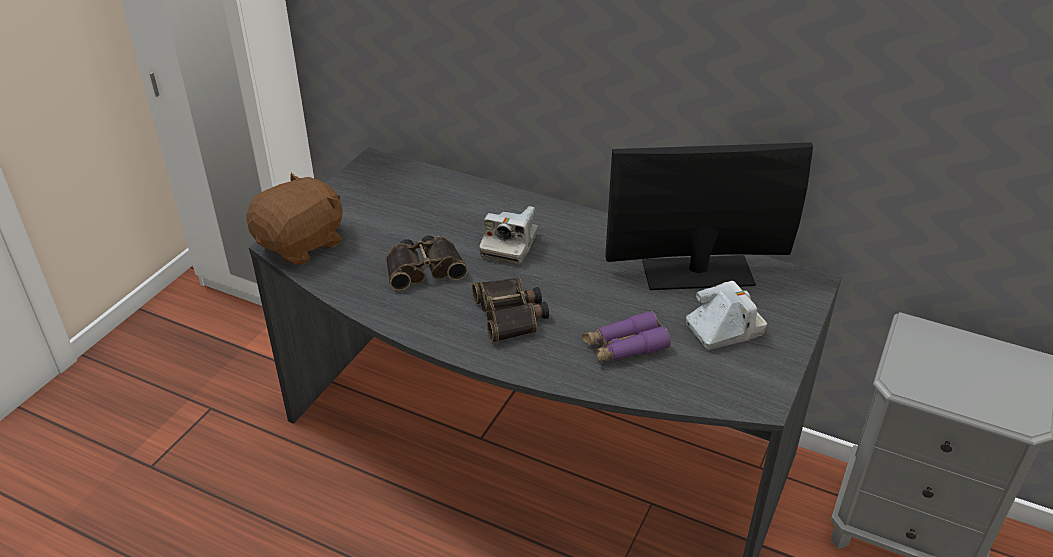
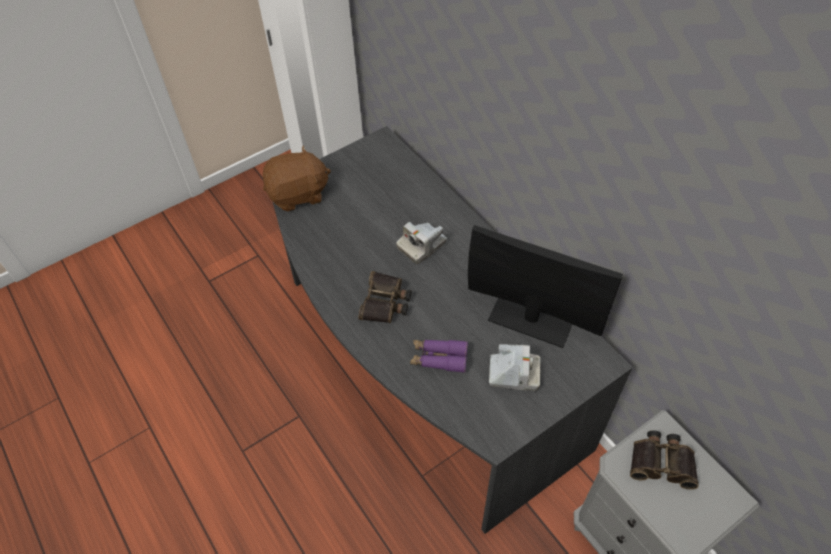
camera: 30 degrees right, 15 degrees up
(424, 268) = (358, 242): binoculars -> binoculars (662, 462)

